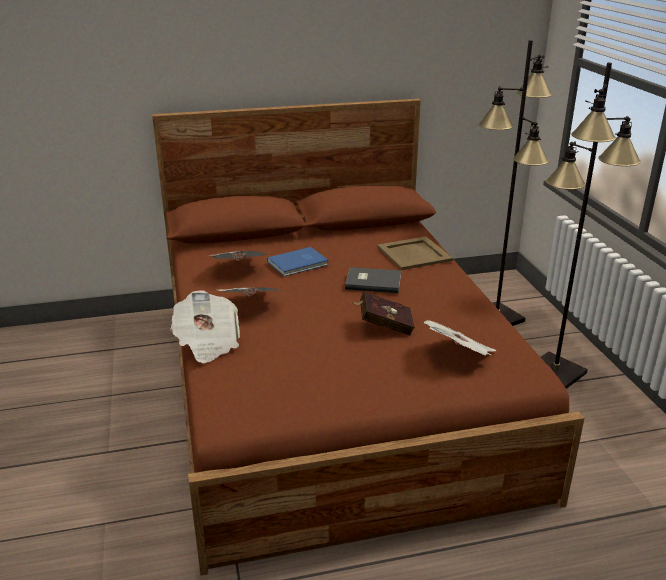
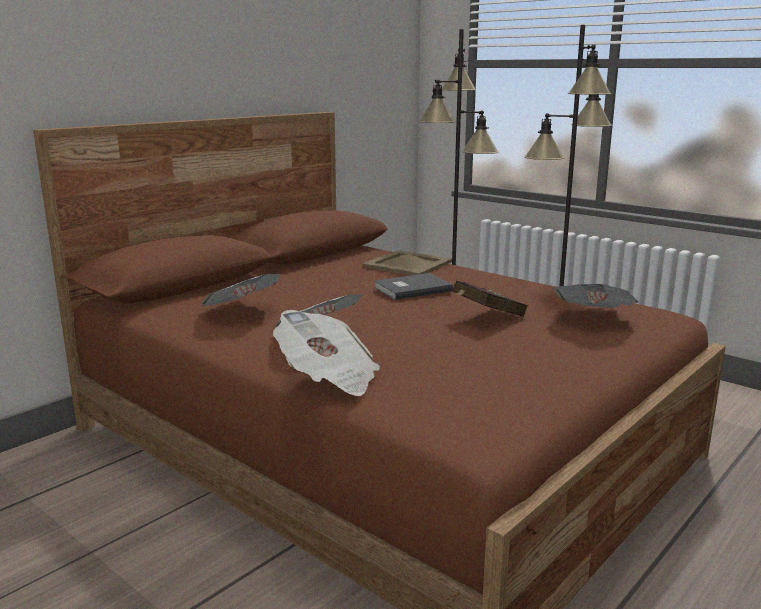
camera: 35 degrees left, 10 degrees down
(299, 263) = (305, 293): blue book -> none

